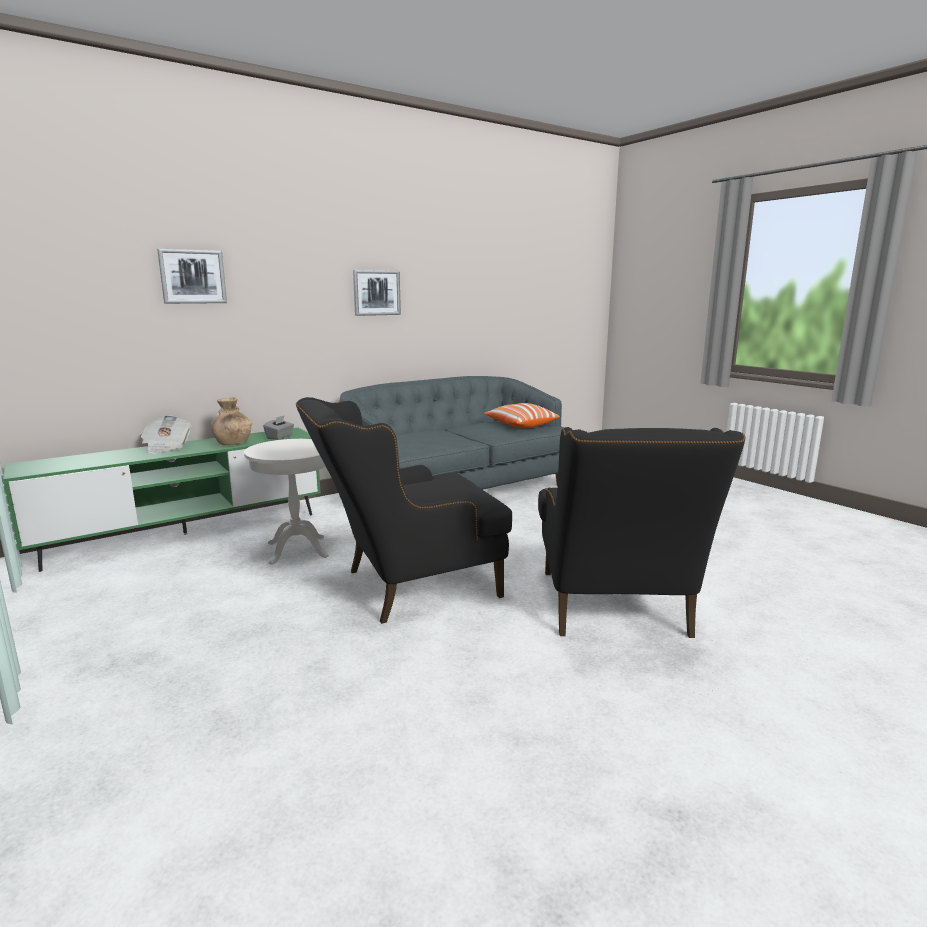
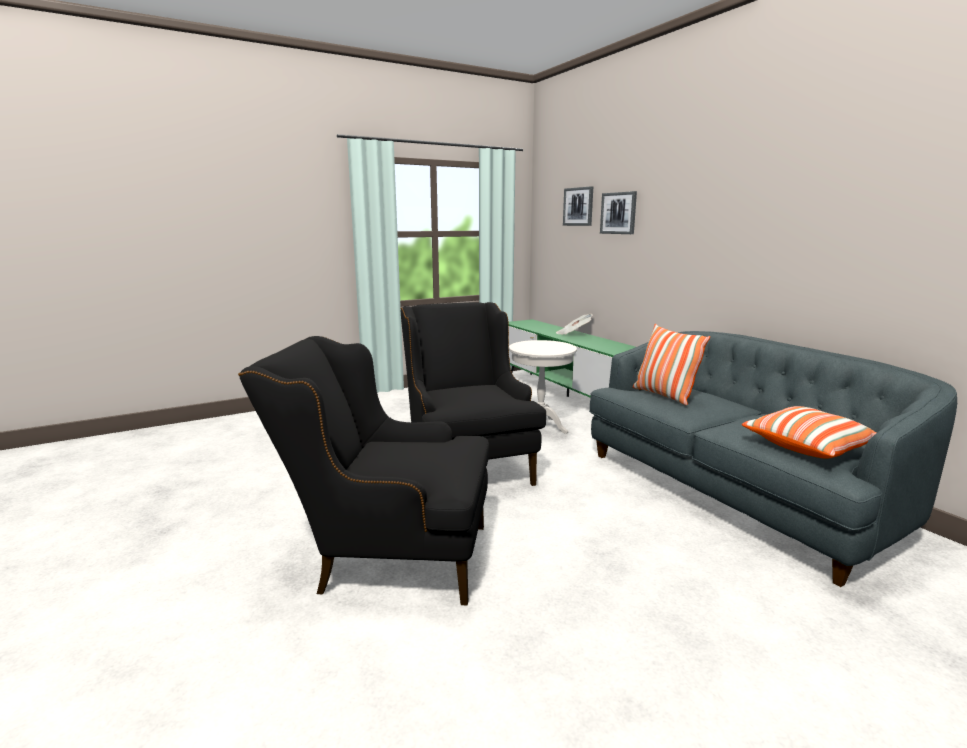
camera: 95 degrees right, 0 degrees up
(232, 443) = (590, 343): brown vase -> none
(280, 437) = (616, 350): grey tissue box -> none
(376, 293) = (763, 227): picture -> picture (578, 206)
(421, 440) = (664, 395): none -> pillow

